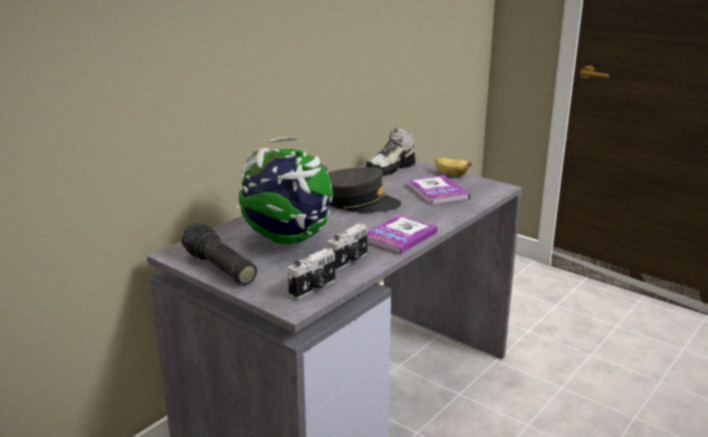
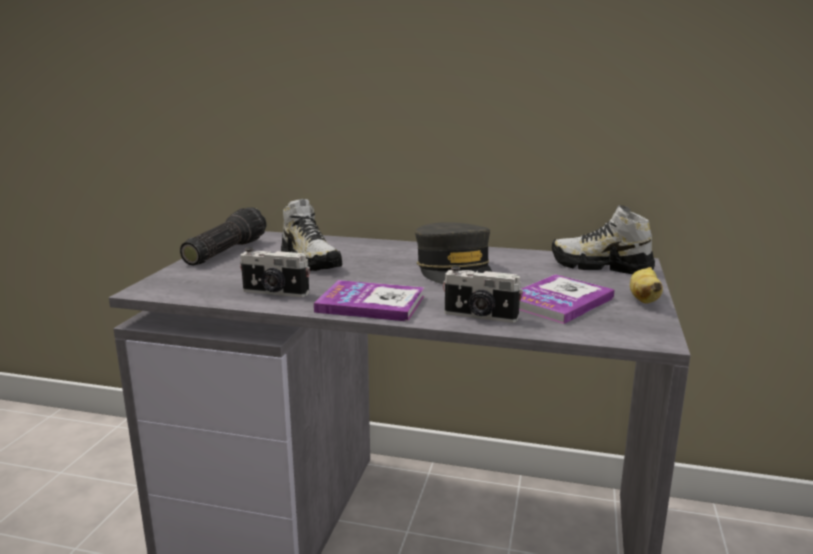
camera: 65 degrees right, 5 degrees down
(288, 240) = (310, 261): globe -> shoe
(314, 288) = (194, 290): camera -> camera (480, 316)

